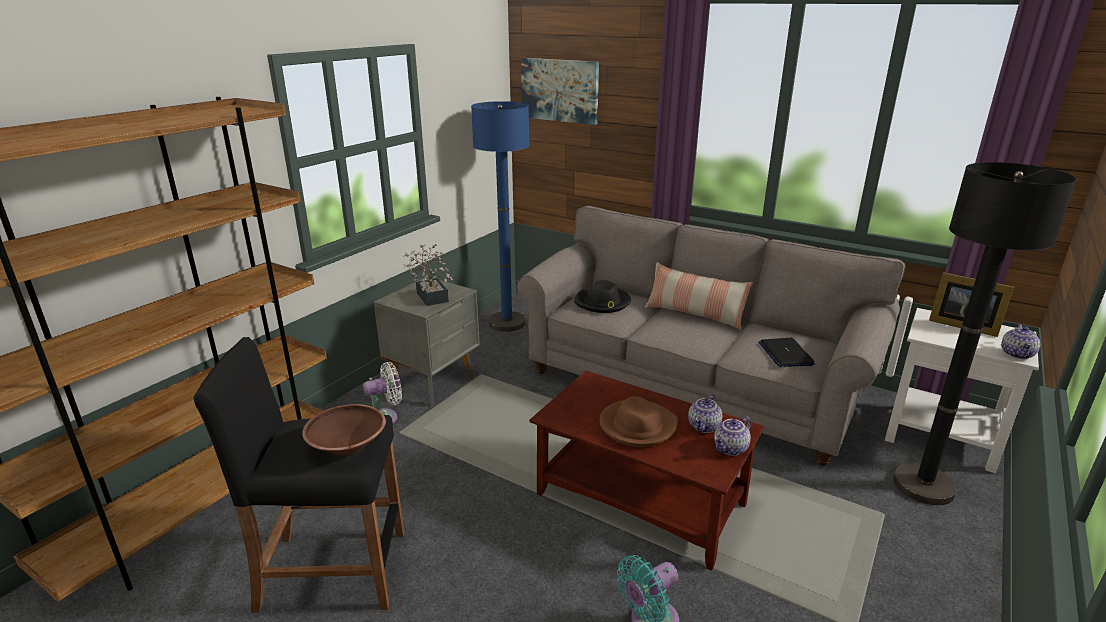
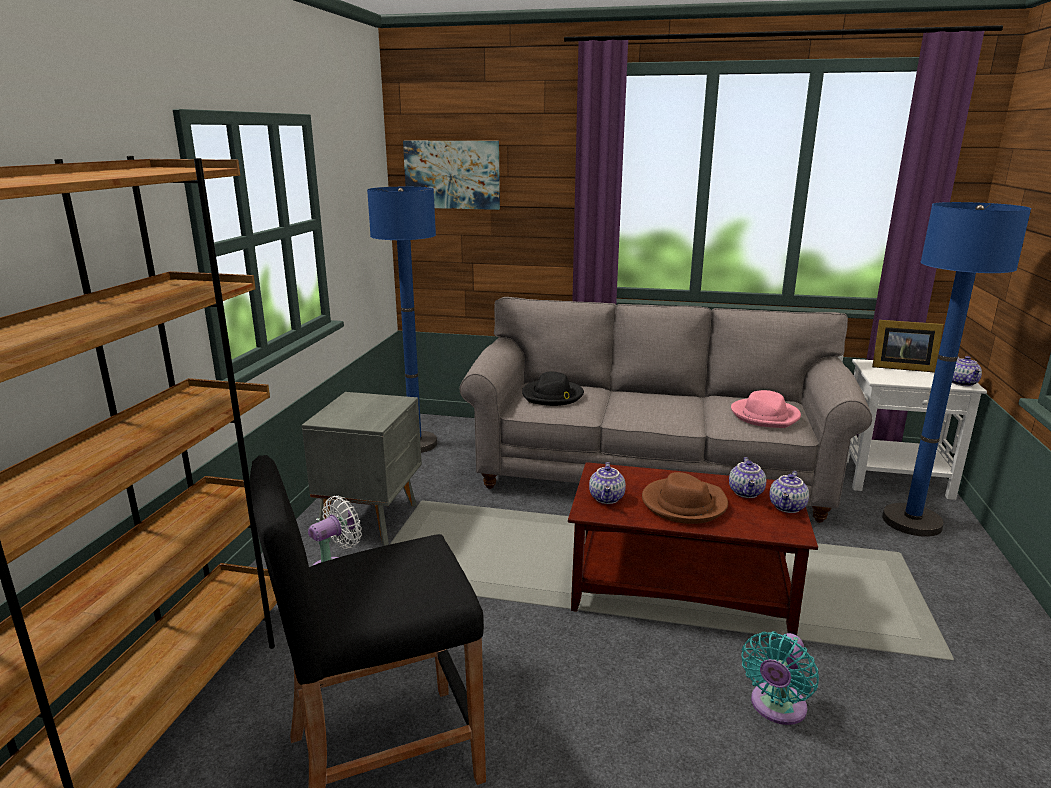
camera: 20 degrees left, 5 degrees down
(347, 446) = (426, 574): brown bowl -> none
(431, 295) = (369, 409): potted plant -> none
(576, 407) = (607, 498): none -> teapot
(694, 314) = (650, 395): pillow -> none
(785, 353) = (765, 416): laptop -> pink hat
(923, 486) = (911, 522): black floor lamp -> blue floor lamp

